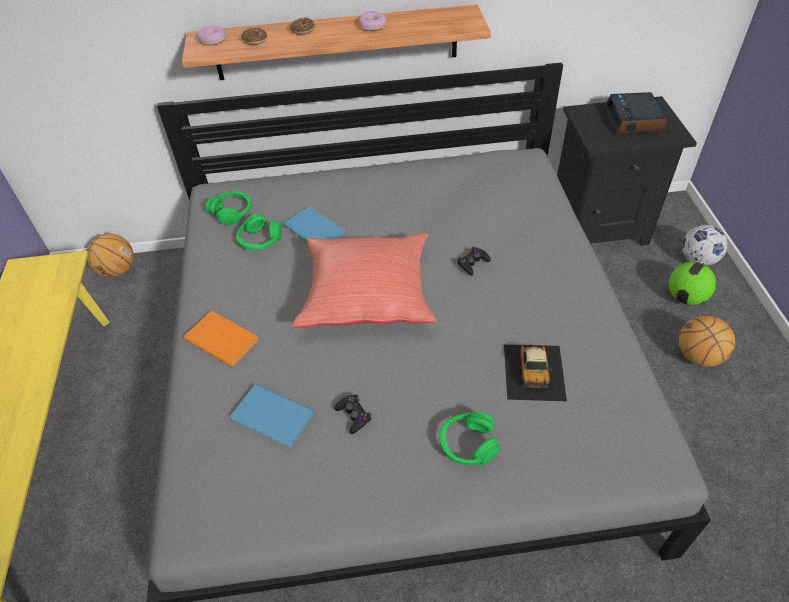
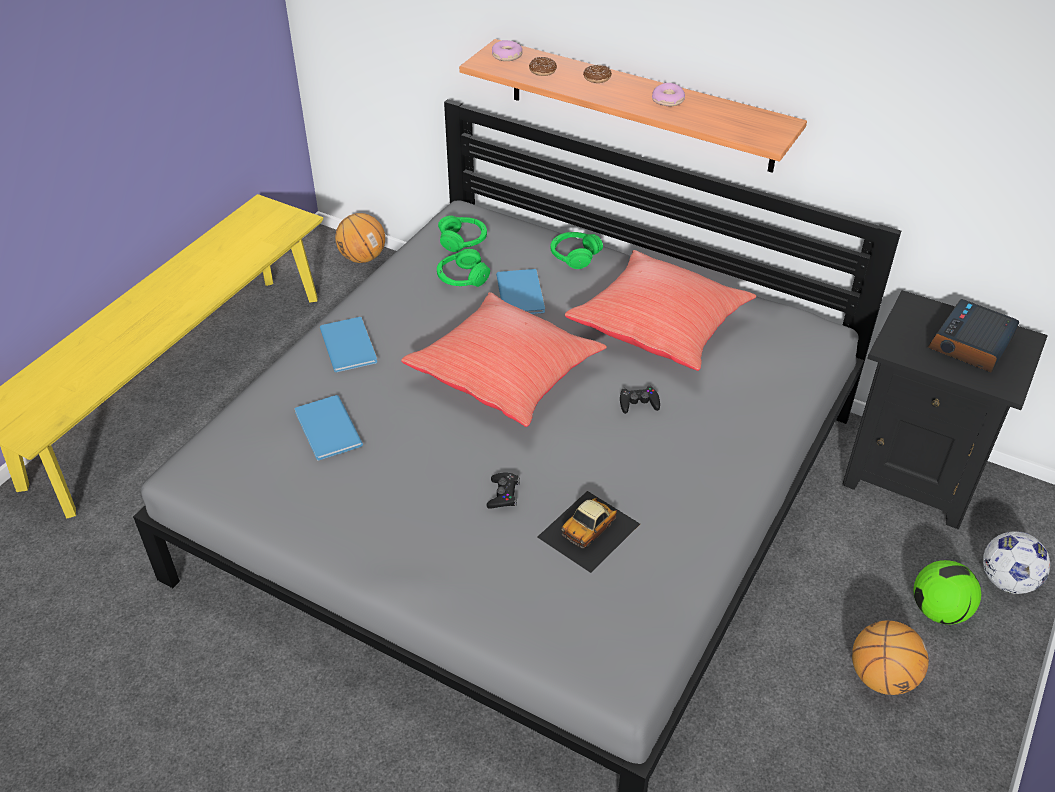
camera: 35 degrees right, 5 degrees down
(221, 337) = (350, 344): orange book -> blue book
(353, 415) = (391, 468): black game controller -> black game controller (503, 494)
(432, 206) = (660, 329): none -> red pillow
(467, 444) = (460, 549): green headphones -> green headphones (574, 255)

